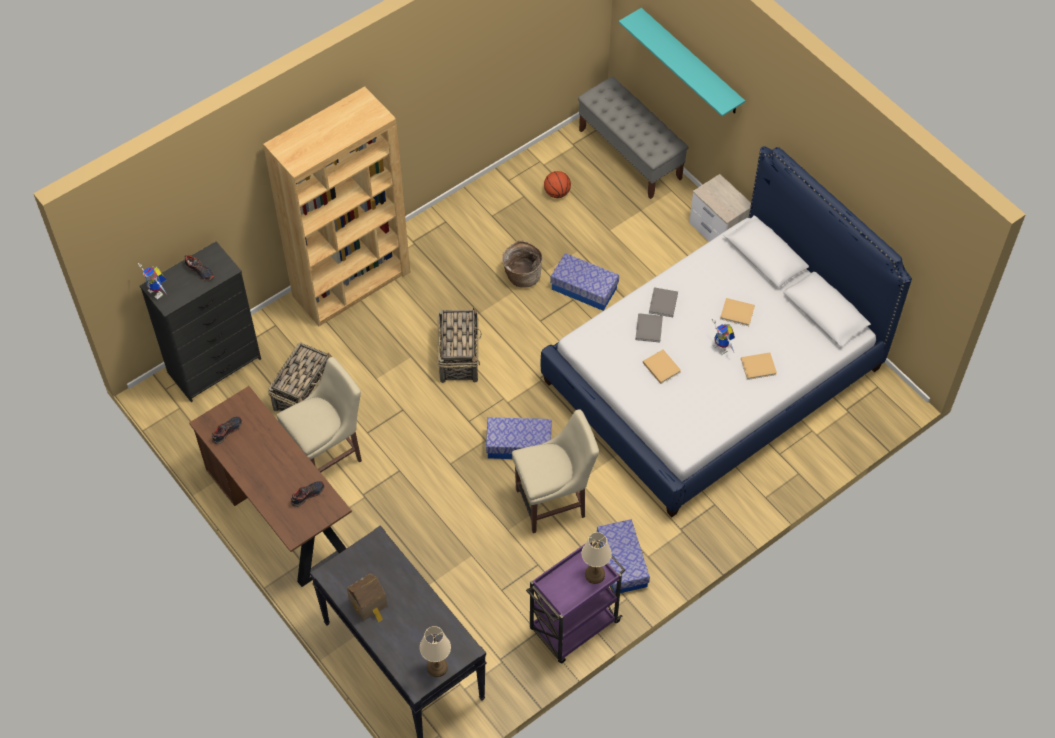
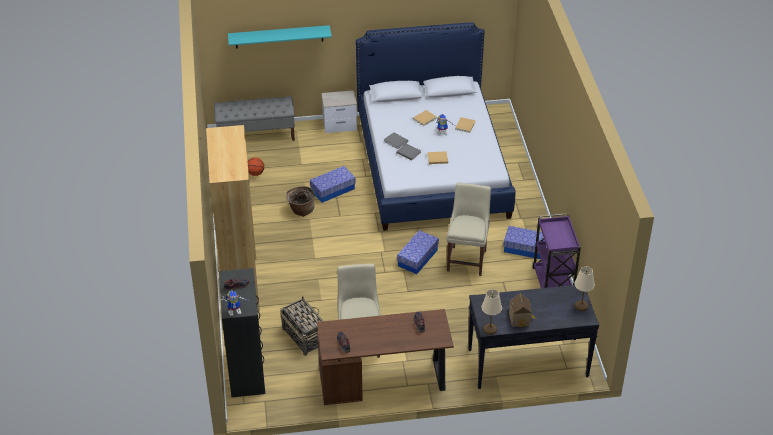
camera: 60 degrees left, 15 degrees down
(459, 356) = (335, 258): basket -> none
(595, 574) = (559, 226): beige table lamp -> beige table lamp (490, 329)

